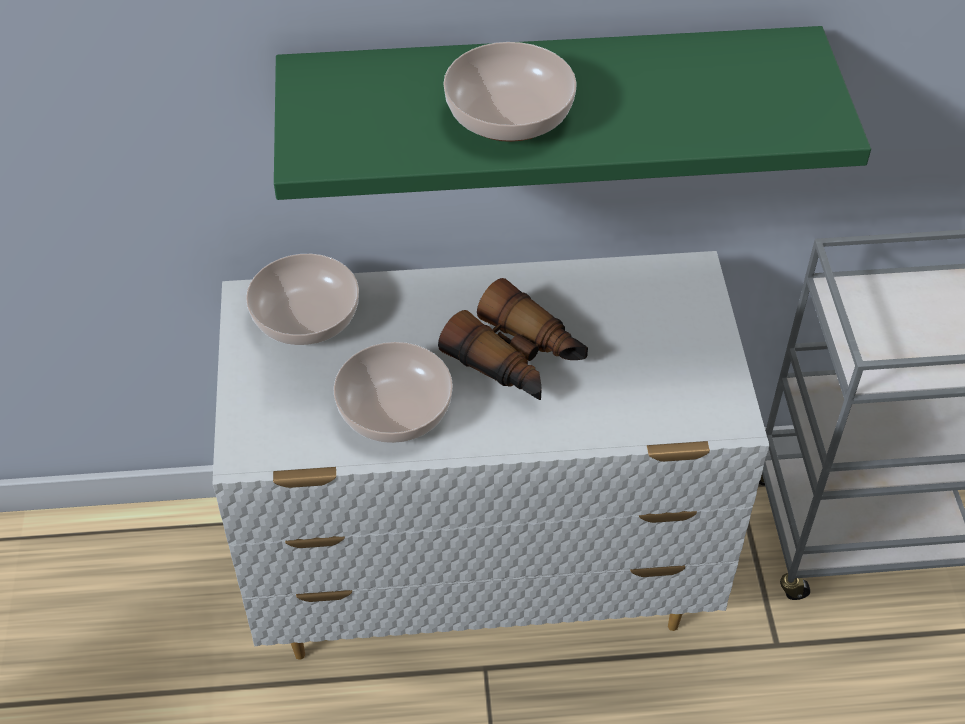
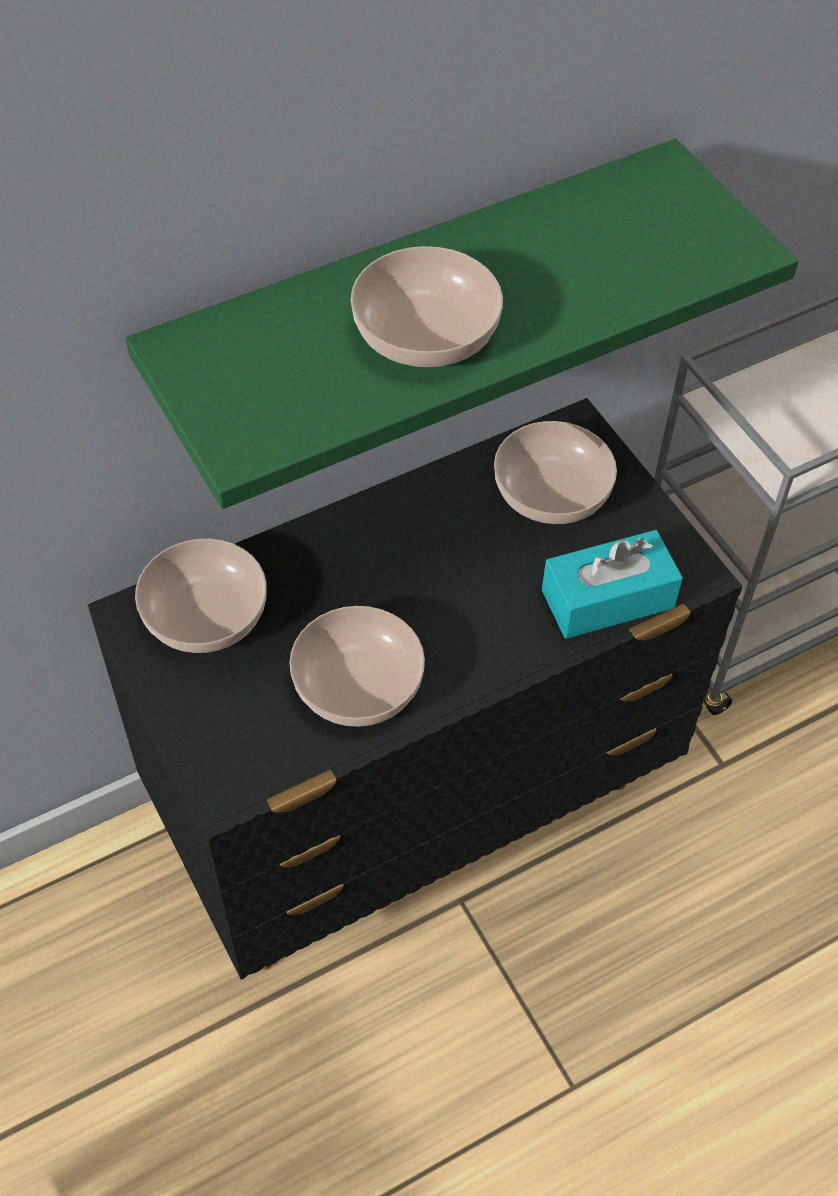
camera: 25 degrees left, 5 degrees up
(486, 579) = (417, 808): white dresser -> black dresser
(517, 359) = (454, 582): binoculars -> none
(641, 415) = (607, 599): none -> turquoise tissue box
(644, 315) = (554, 490): none -> bowl

